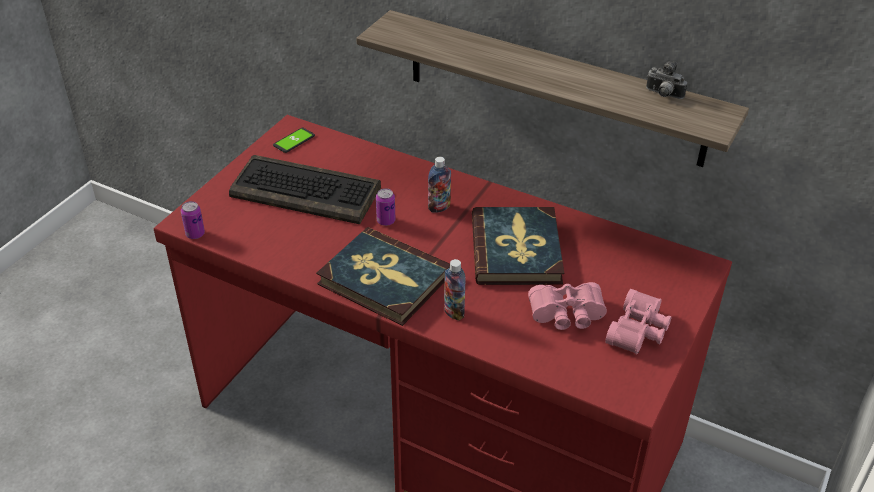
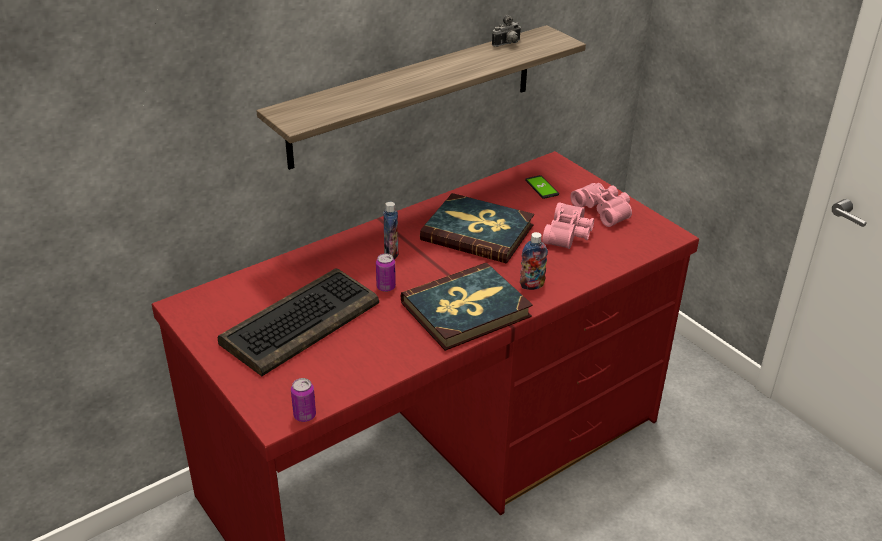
camera: 65 degrees left, 5 degrees down
(294, 141) = (206, 309): phone -> phone (542, 187)

